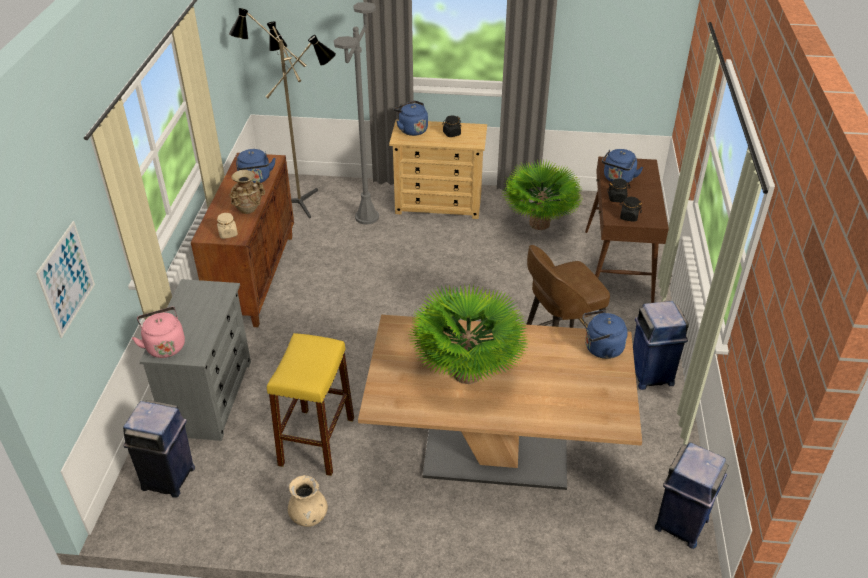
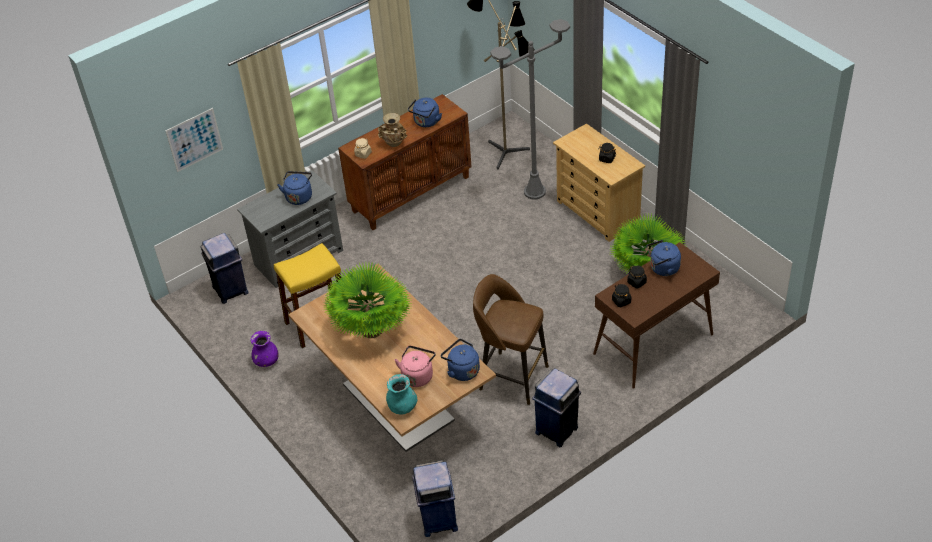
camera: 50 degrees right, 5 degrees up
(164, 345) = (257, 207): pink kettle -> pink kettle (418, 375)
(309, 516) = (266, 361): beige vase -> purple vase
(411, 130) = (584, 139): blue kettle -> blue kettle (299, 196)
(604, 418) = (402, 407): none -> turquoise vase

